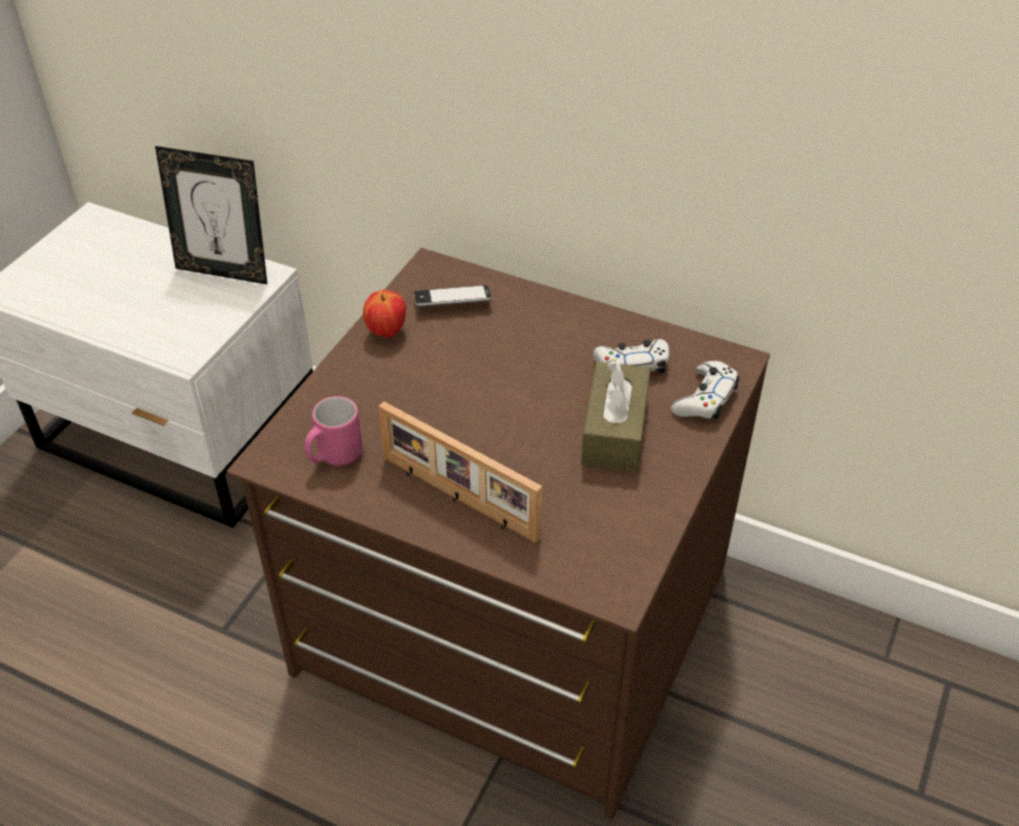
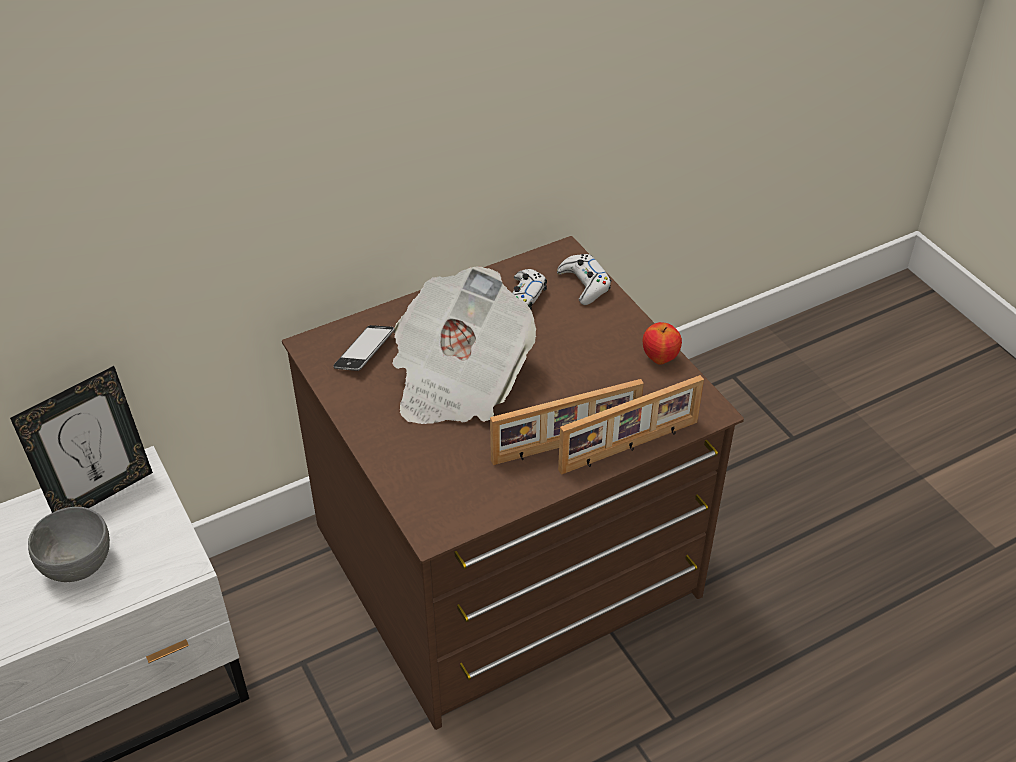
camera: 55 degrees left, 0 degrees up
(143, 301) = (77, 566): none -> grey bowl
(334, 456) = (465, 491): pink mug -> none
(386, 332) = (360, 403): apple -> apple (660, 358)
(477, 377) = (458, 378): none -> newspaper
(498, 550) = (630, 447): none -> picture frame
(614, 431) = (574, 339): brown tissue box -> none

